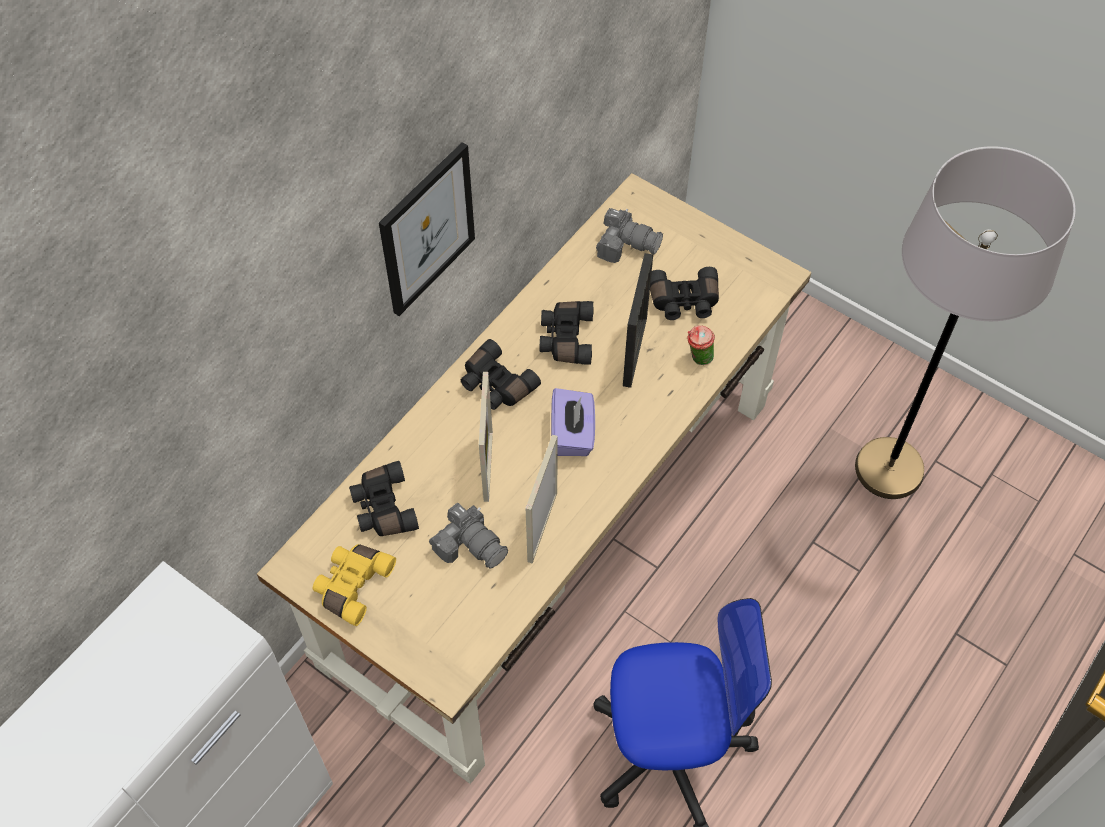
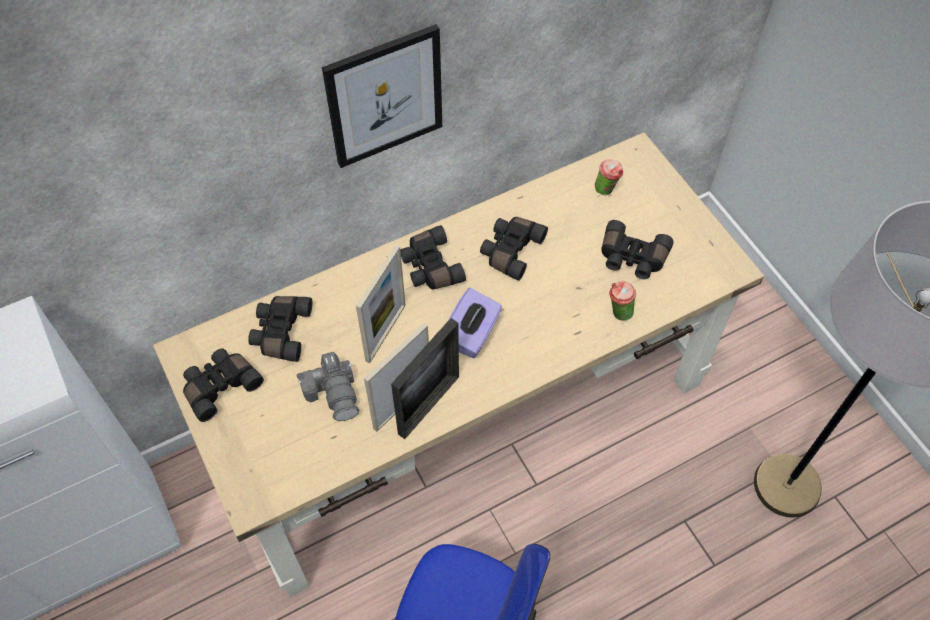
camera: 25 degrees right, 0 degrees up
(352, 585) = (220, 386): yellow binoculars -> black binoculars
(626, 244) = (606, 190): camera -> cup
(634, 352) = (564, 285): picture frame -> picture frame (429, 405)

